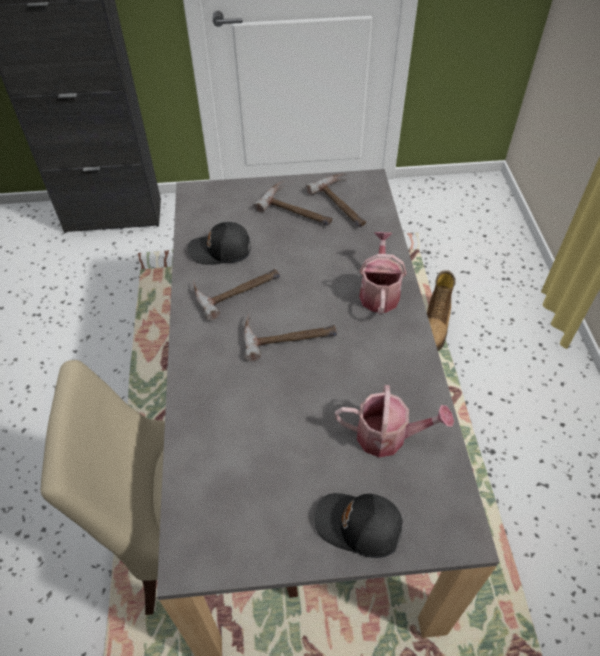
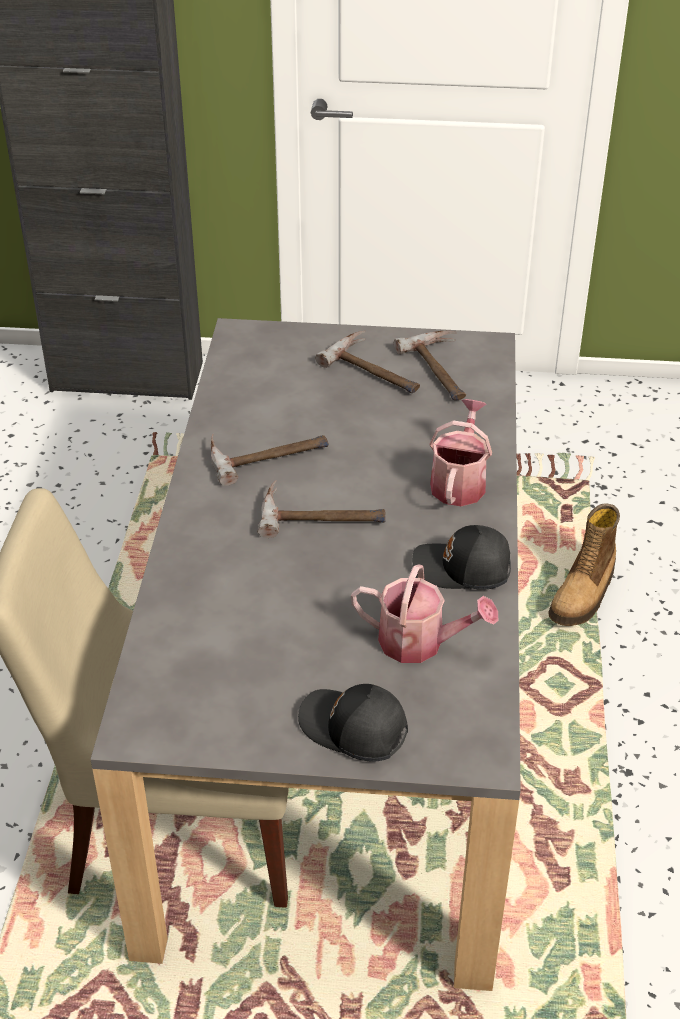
camera: 10 degrees right, 10 degrees down
(221, 251) = (258, 407): black cap -> black cap (463, 569)

